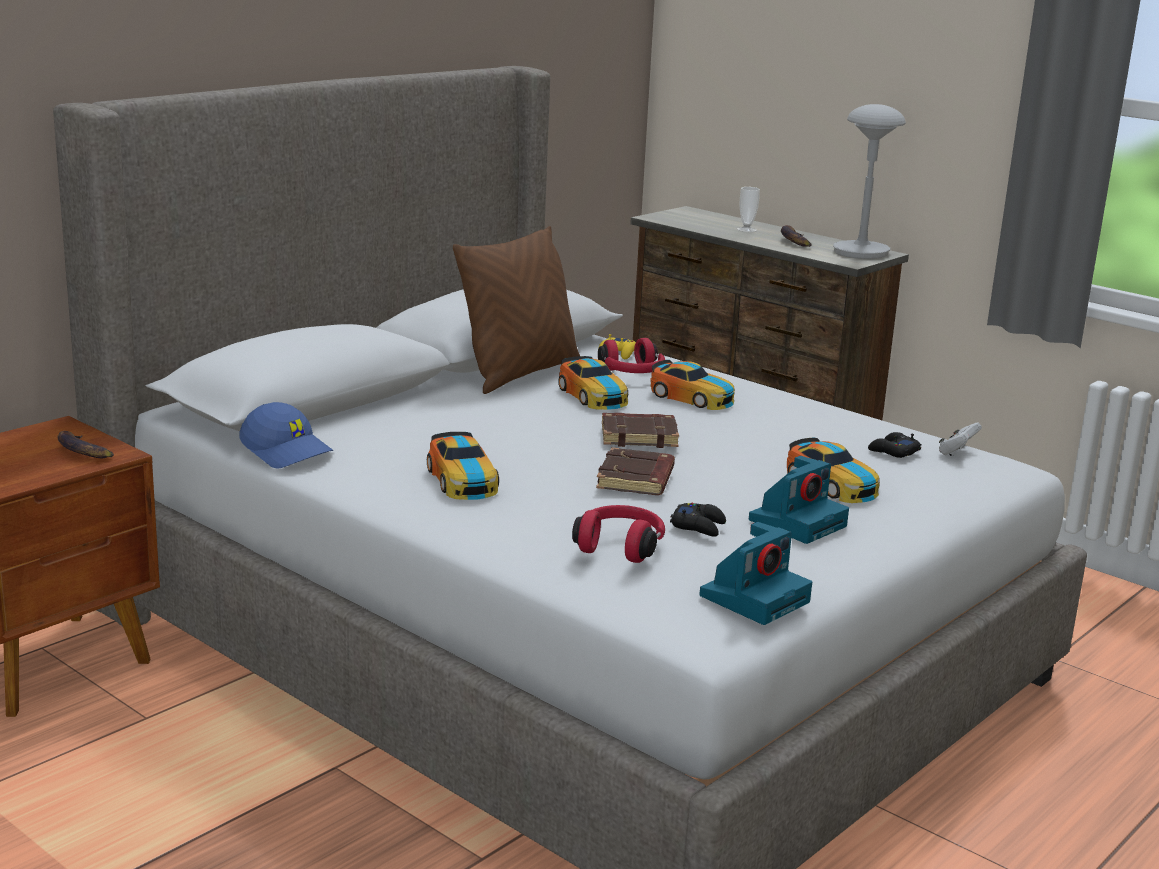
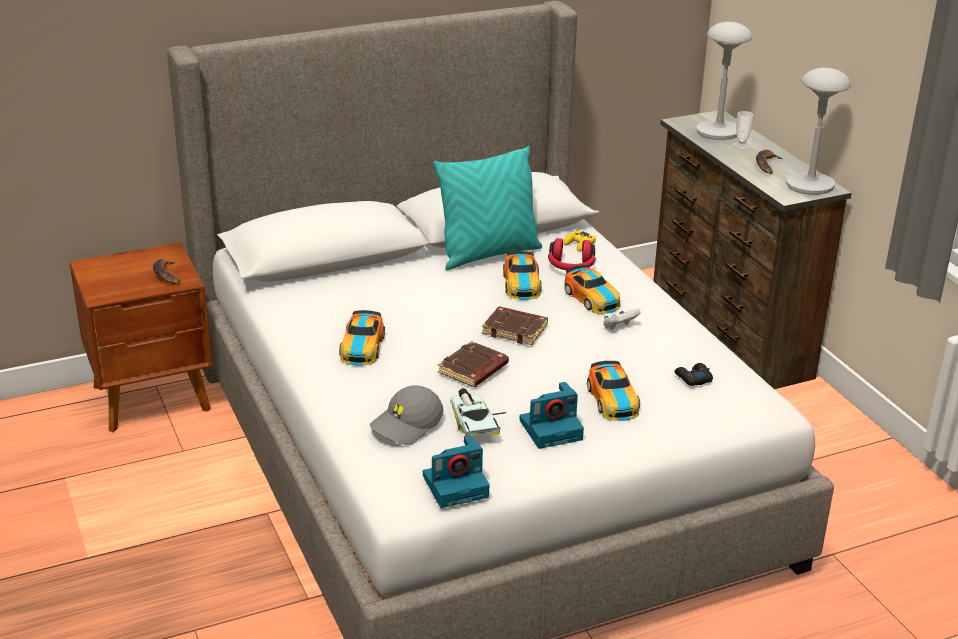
camera: 25 degrees right, 10 degrees up
(288, 451) = (276, 301): blue cap -> none
(519, 374) = (488, 254): brown pillow -> turquoise pillow
(620, 546) = (407, 425): red headphones -> grey cap
(698, 526) = (474, 419): black game controller -> toy car
(707, 222) = (718, 132): none -> grey table lamp
(957, 452) = (743, 388): white game controller -> white game controller (619, 327)

